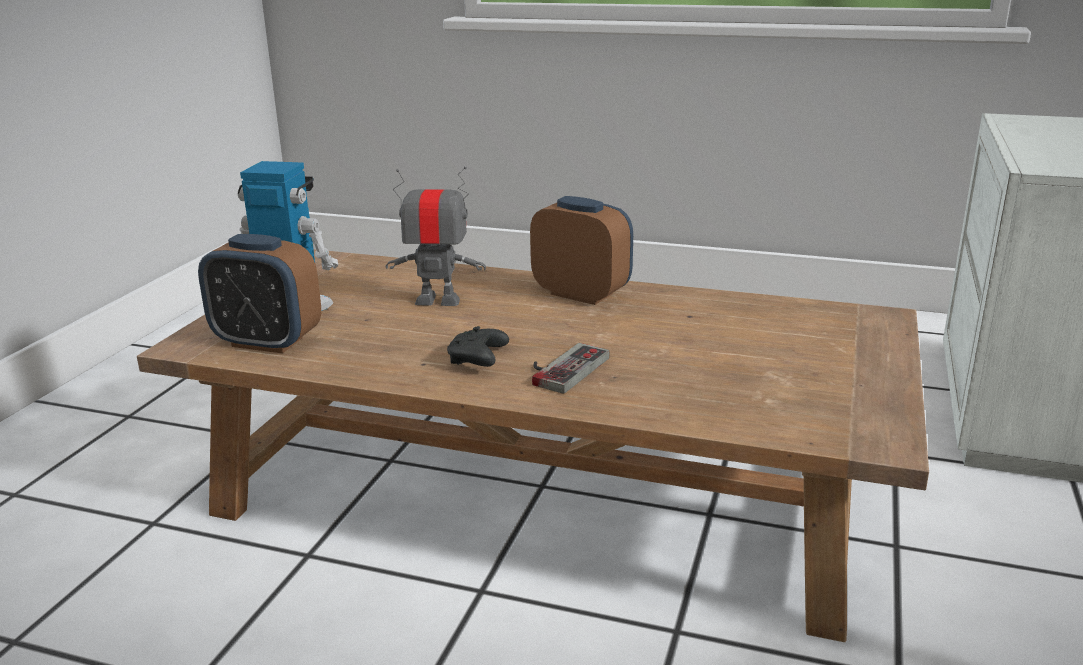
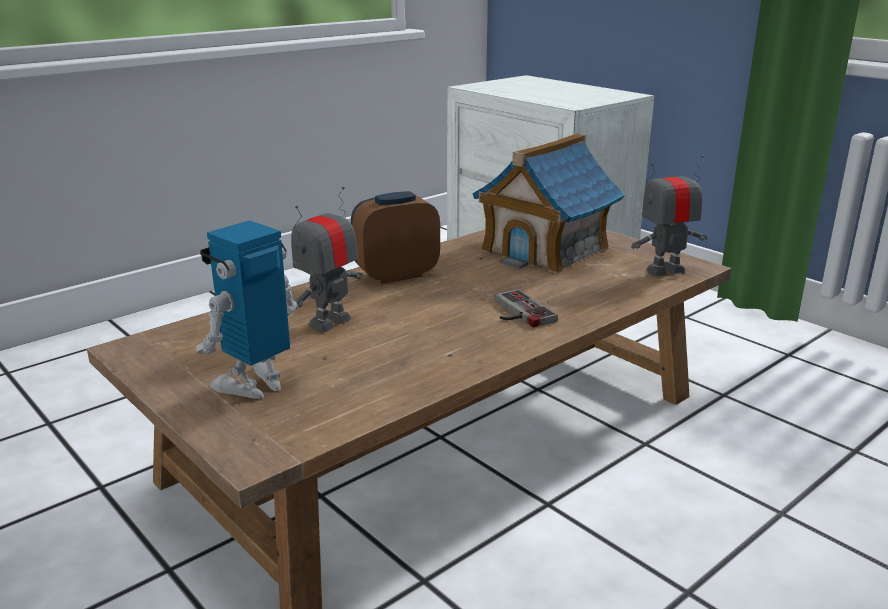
camera: 60 degrees left, 0 degrees up
(267, 342) = (311, 411): alarm clock -> none
(478, 360) = (468, 334): black game controller -> none
(774, 340) = (546, 249): none -> toy house
(826, 423) = (665, 271): none -> toy robot

